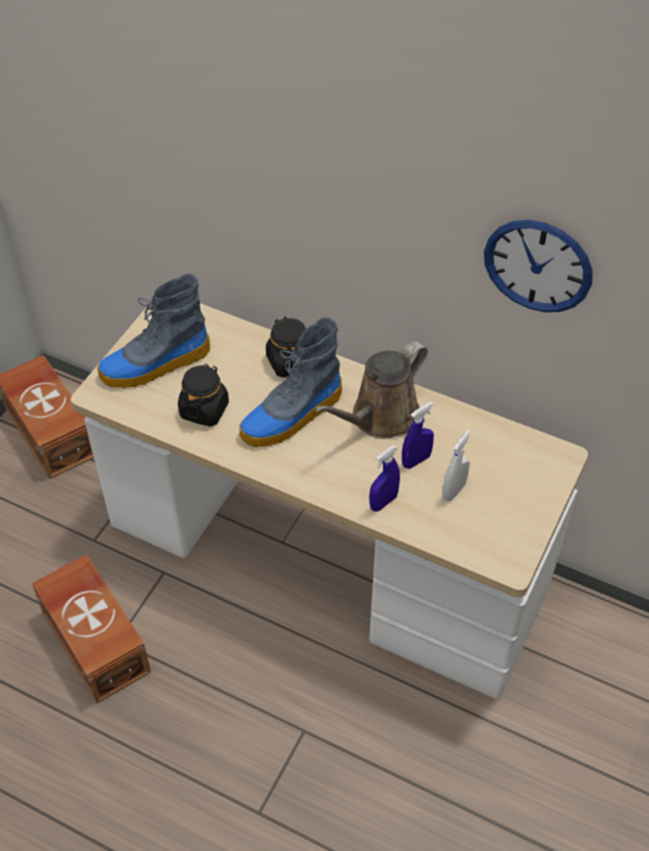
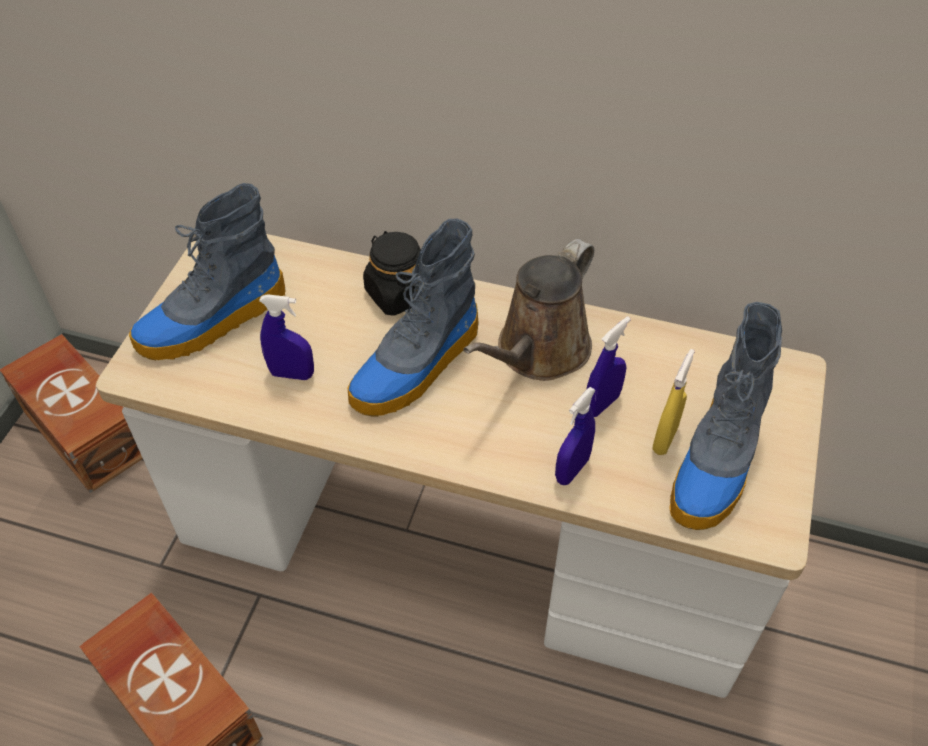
camera: 10 degrees left, 0 degrees up
(204, 410) = (292, 374): black jar -> blue spray bottle
(454, 491) = (665, 439): white spray bottle -> yellow spray bottle
(485, 512) = (716, 463): none -> boot
(538, 266) = (770, 93): wall clock -> none

